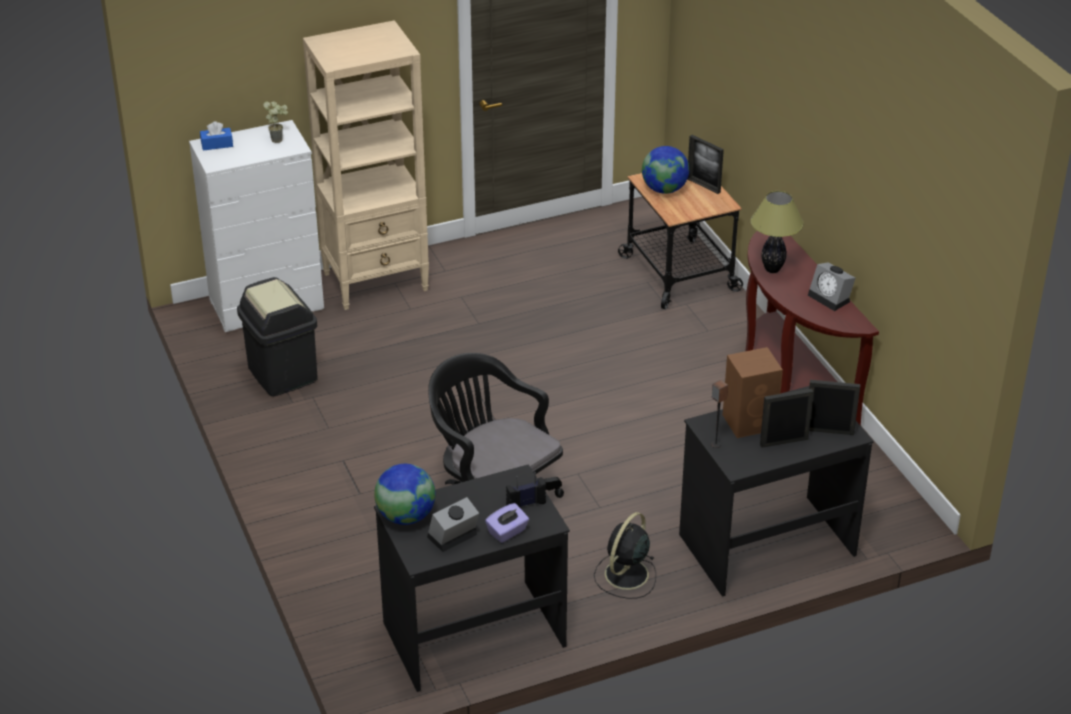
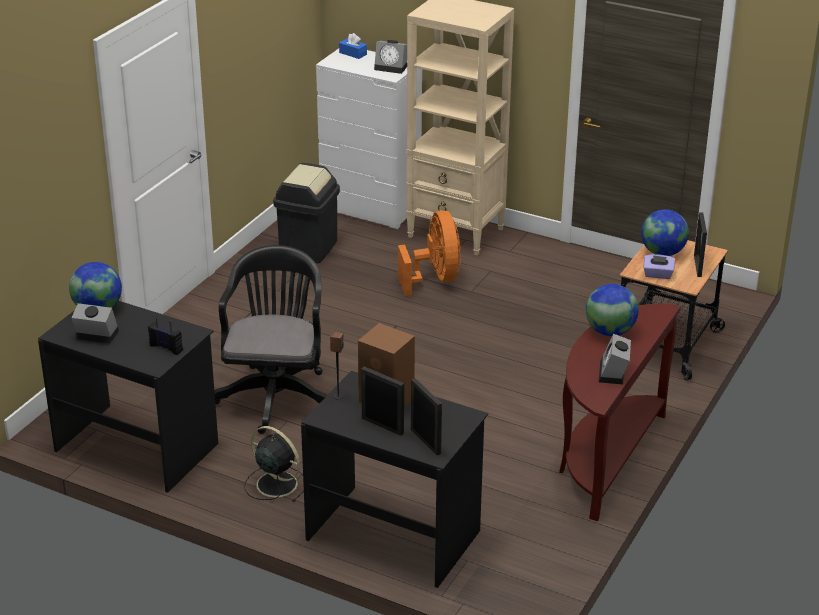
camera: 50 degrees right, 5 degrees down
(279, 139) = (392, 67): potted plant -> alarm clock
(433, 331) = (435, 279): none -> orange fan
(507, 532) = (126, 354): purple tissue box -> purple tissue box (658, 275)
(625, 575) = (275, 483): black fan -> black fan turned 45 degrees clockwise
(773, 269) = (610, 331): table lamp -> globe

